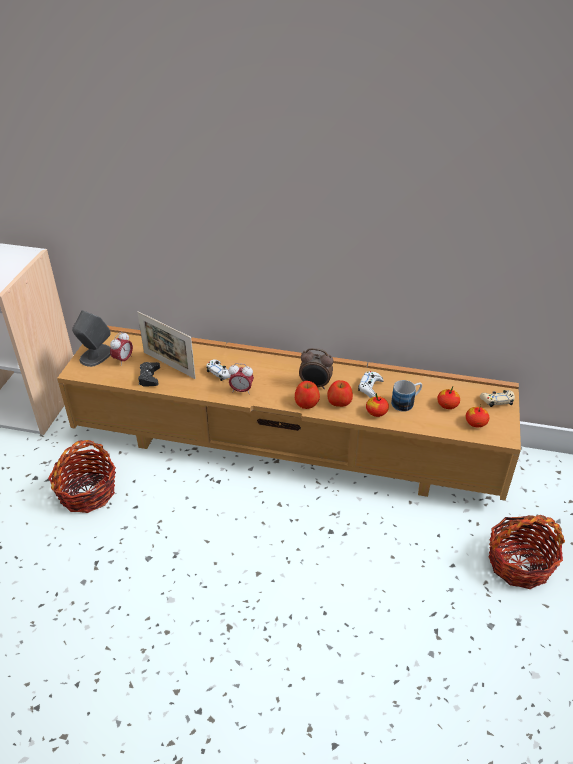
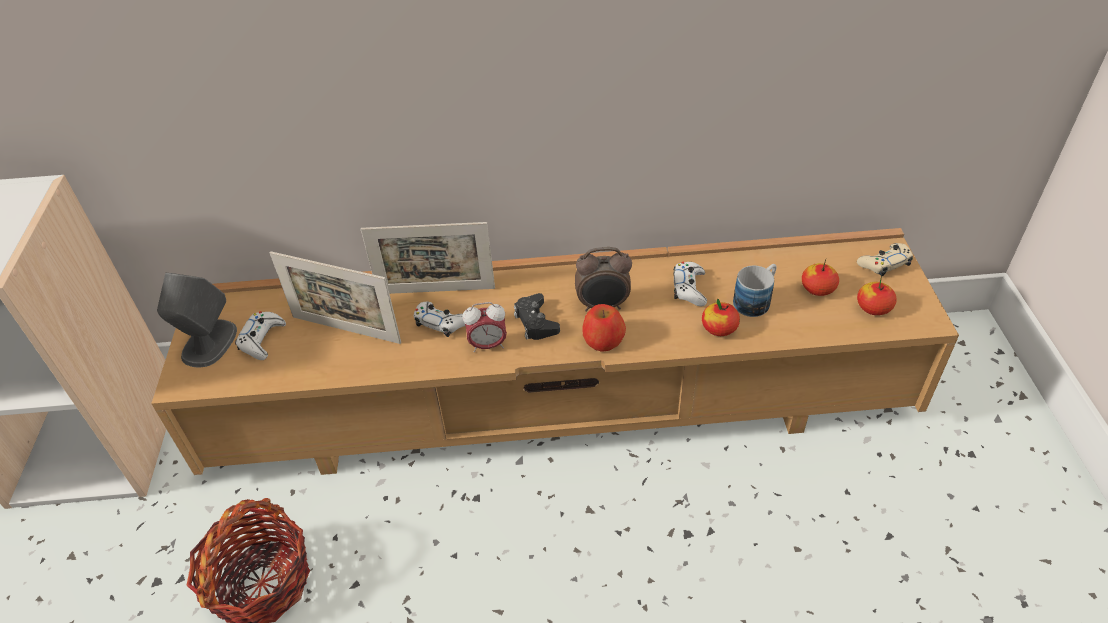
camera: 15 degrees left, 5 degrees up
(123, 360) = (262, 340): alarm clock -> white game controller
(149, 377) = (320, 361): black game controller -> black game controller (535, 322)
(225, 356) = (436, 291): none -> picture frame
(339, 402) = (653, 325): apple -> none
(519, 563) = (978, 504): basket -> none

